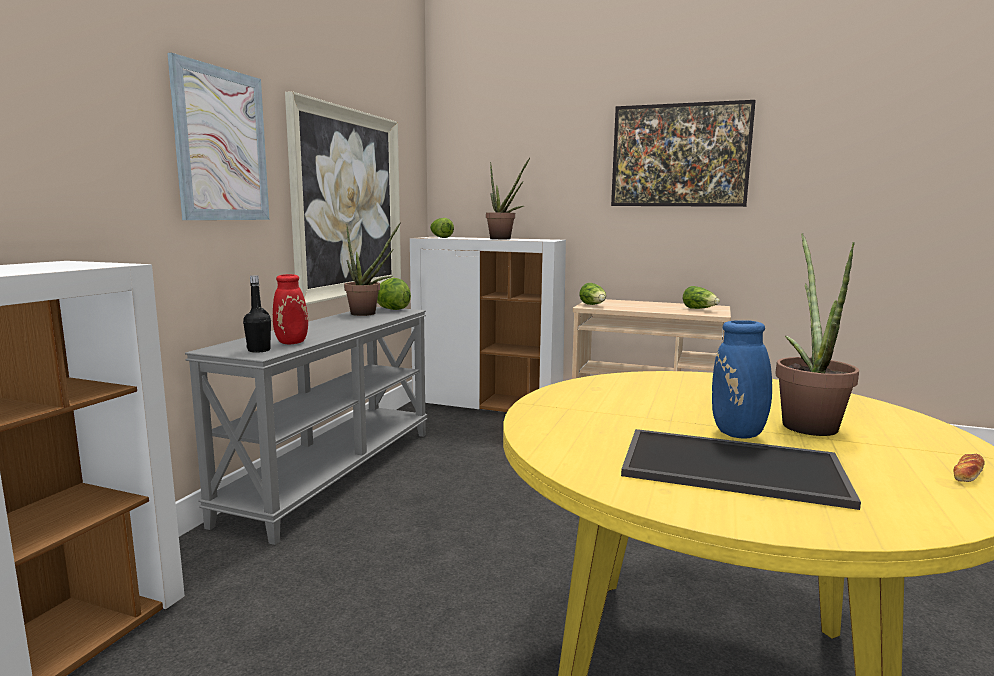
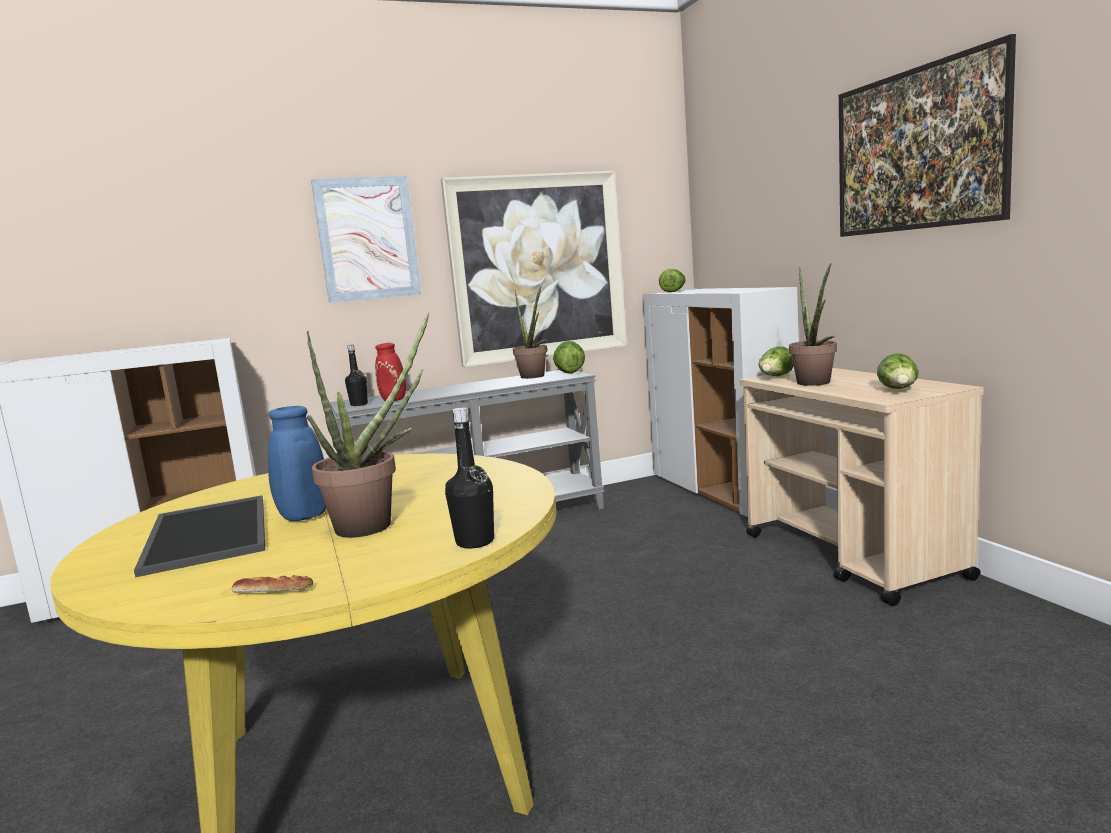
camera: 50 degrees right, 0 degrees up
(503, 239) = (719, 290): potted plant -> potted plant (815, 384)
(901, 414) = (475, 542): none -> black bottle

